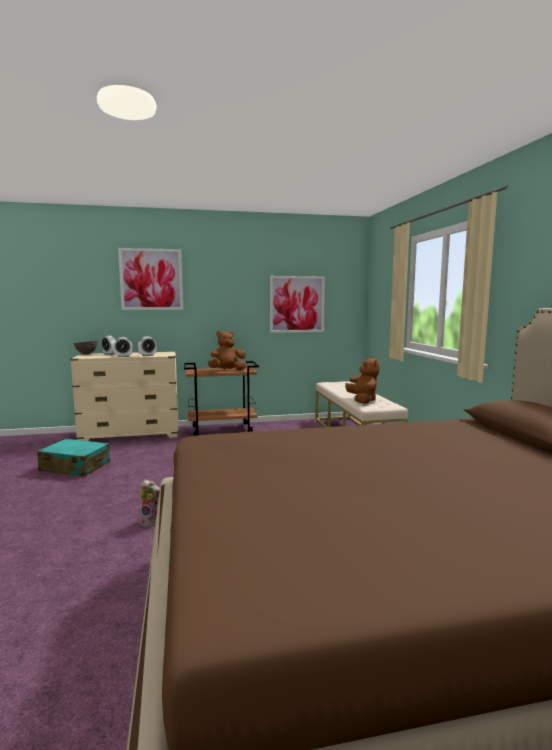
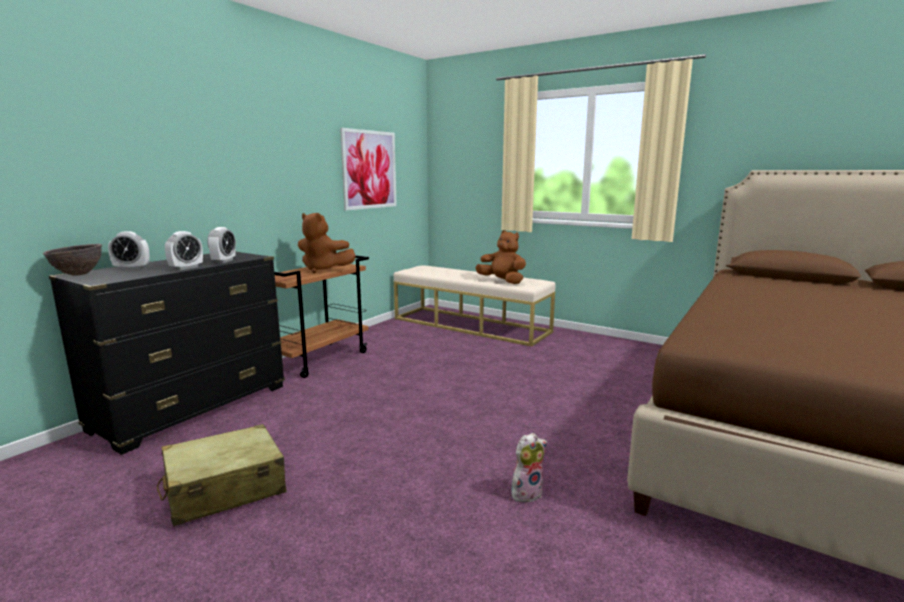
camera: 45 degrees left, 5 degrees up
(75, 467) = (224, 489): turquoise suitcase -> beige suitcase
(131, 435) = (193, 408): beige dresser -> black dresser
(151, 279) = (178, 121): picture -> none
(227, 370) = (324, 270): brown plush toy -> brown plush toy turned 90 degrees counterclockwise

